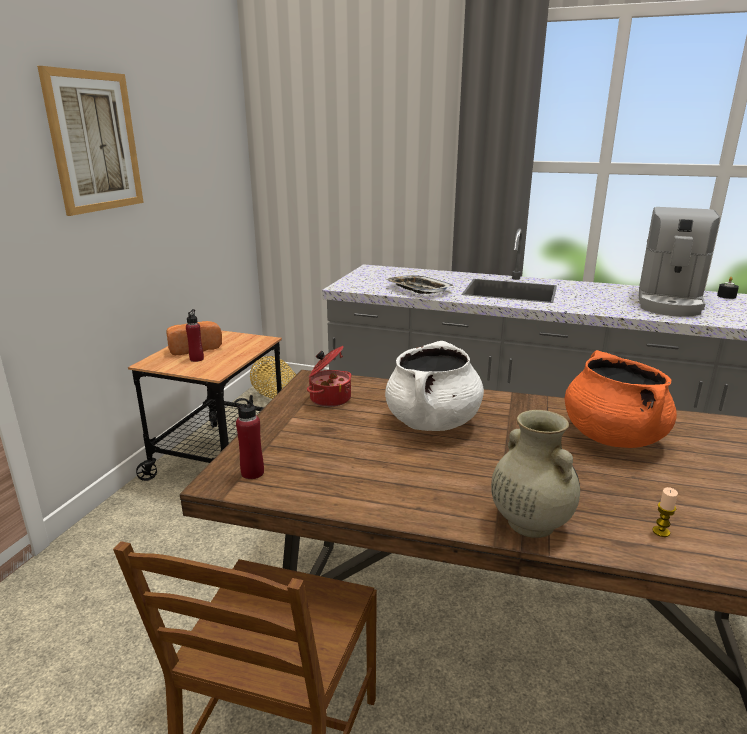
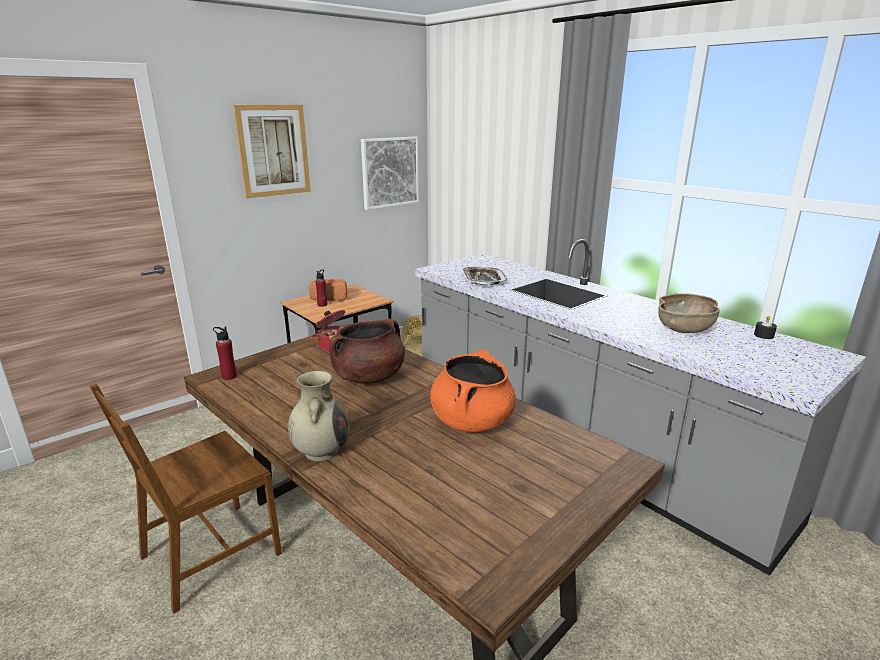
camera: 30 degrees right, 0 degrees up
(218, 175) = (390, 172): none -> picture
(432, 422) = (368, 377): white cooking pot -> brown cooking pot
(661, 532) = (389, 486): candle -> none
(669, 302) = (684, 329): coffee machine -> brown bowl

